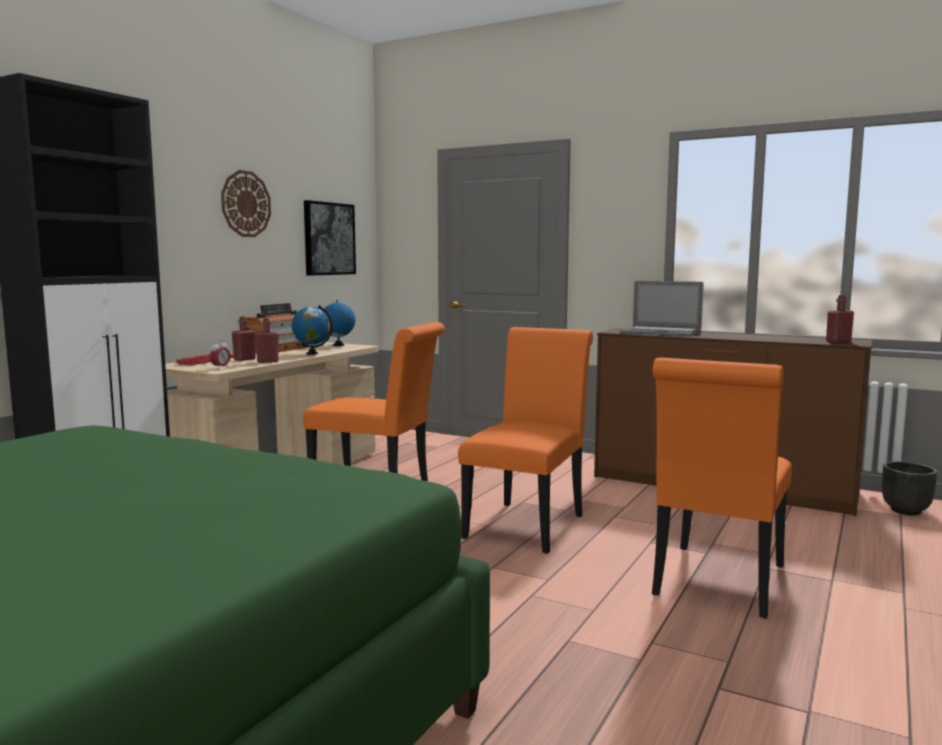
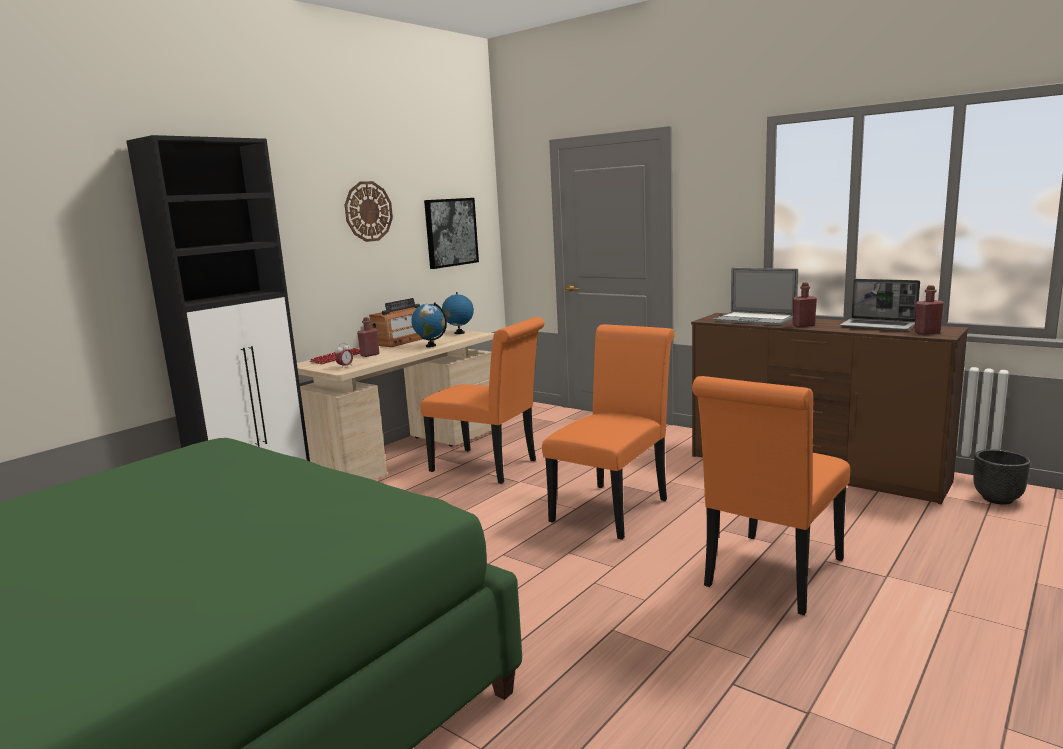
camera: 10 degrees right, 5 degrees up
(267, 361) = (388, 357): red bottle -> red bottle (803, 325)
(788, 338) = (879, 326): none -> laptop

